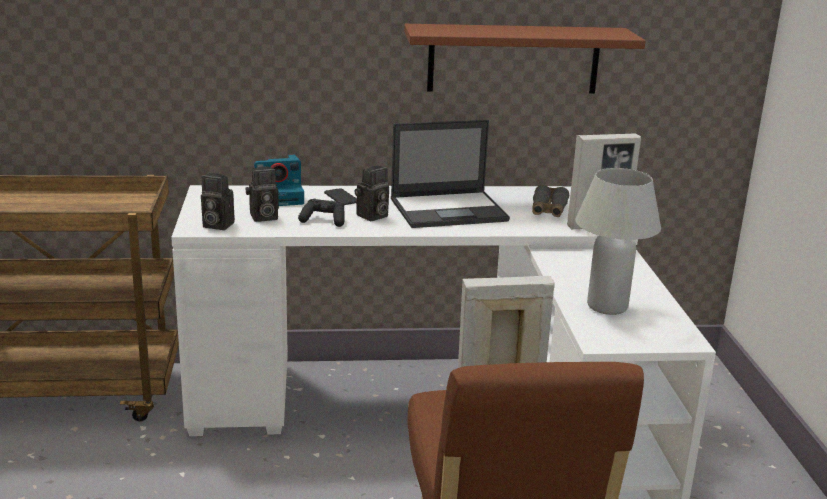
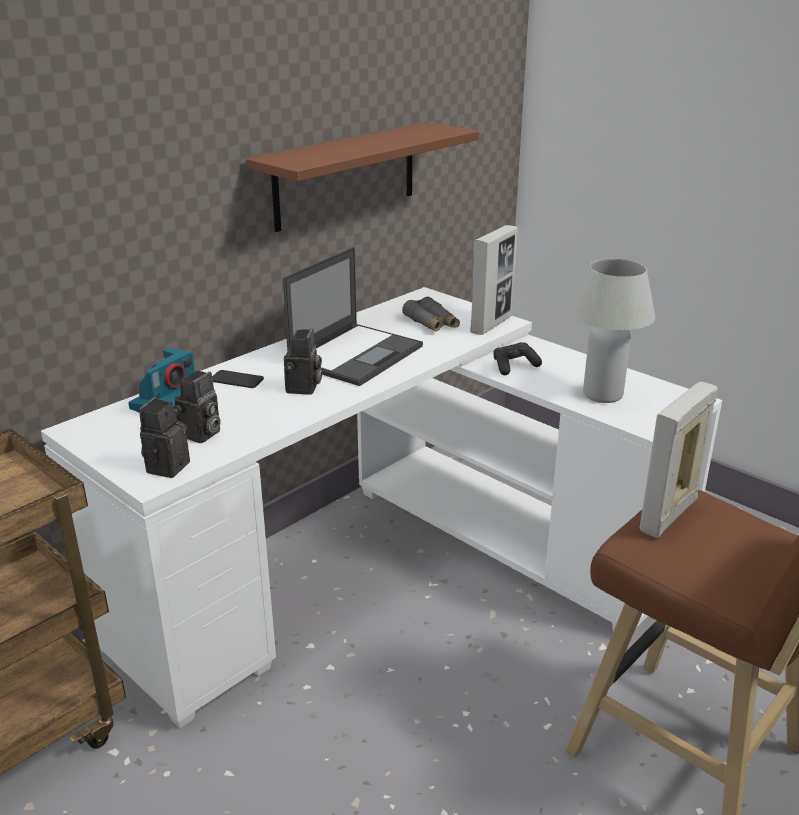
camera: 40 degrees left, 5 degrees up
(216, 225) = (167, 466): camera -> camera turned 135 degrees clockwise
(324, 220) = (268, 412): black game controller -> black game controller (514, 366)

